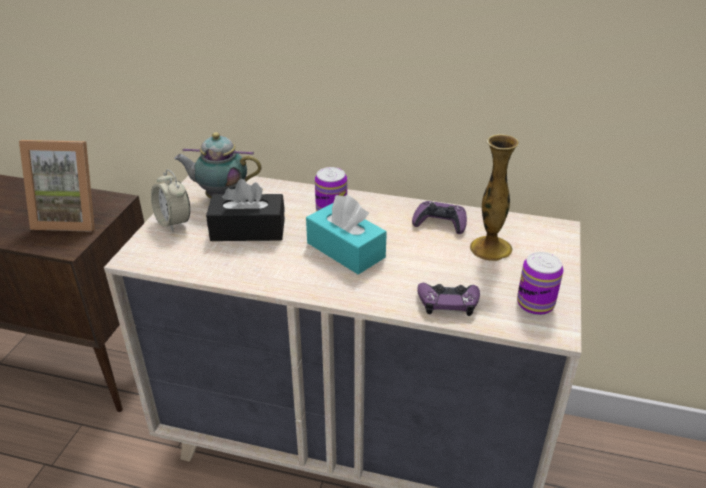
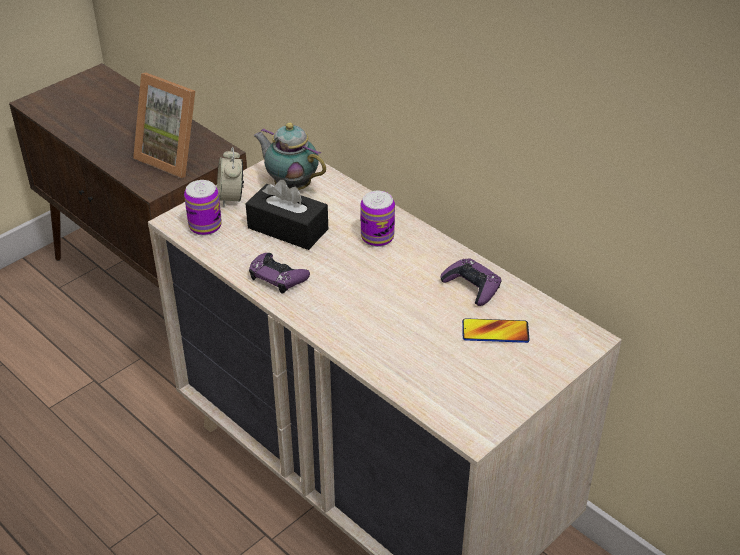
camera: 30 degrees right, 5 degrees up
(345, 250) = (356, 281): turquoise tissue box -> none
(448, 302) = (402, 367): purple game controller -> purple game controller (278, 277)
(490, 248) = (495, 332): vase -> phone
(535, 304) = (481, 402): can -> can (205, 226)

